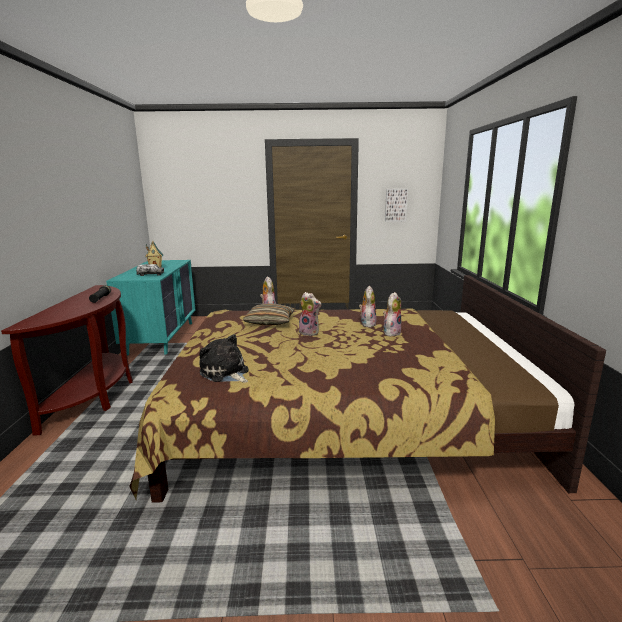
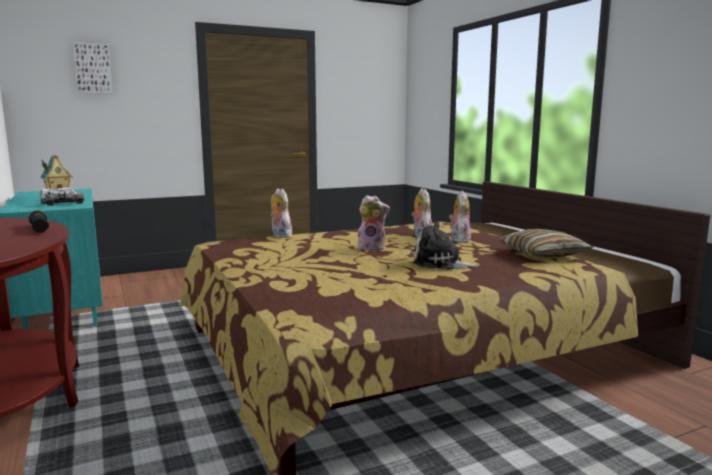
camera: 25 degrees left, 5 degrees down
(225, 373) = (338, 291): plush toy -> plush toy (440, 264)
(270, 322) = (303, 244): pillow -> pillow (542, 254)
(395, 205) = (359, 114): picture -> picture (93, 68)

